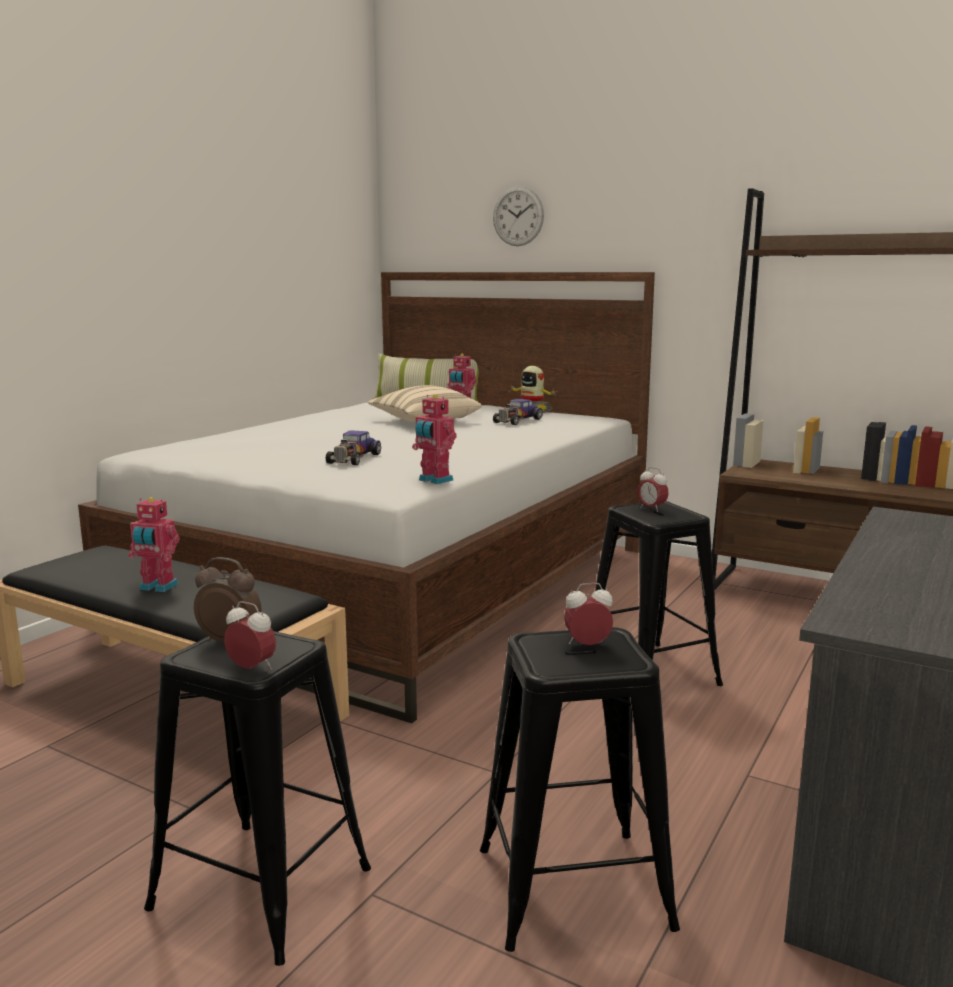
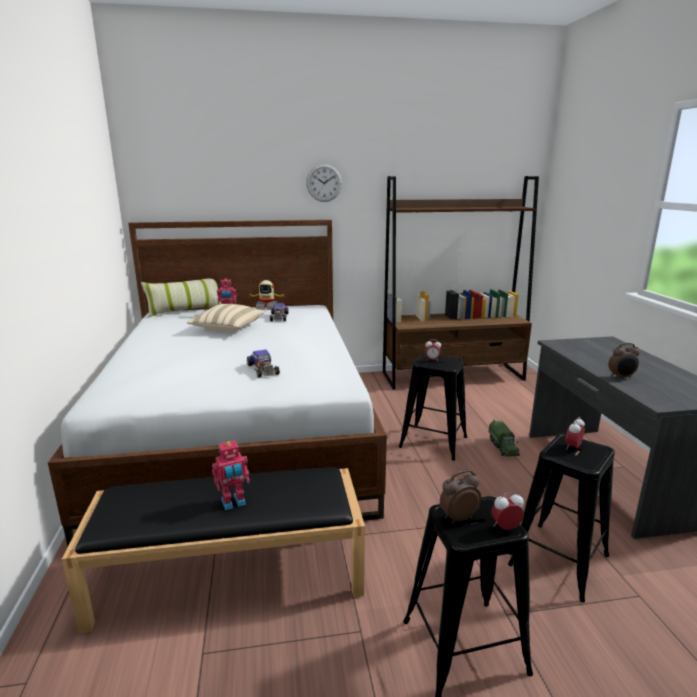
camera: 40 degrees left, 5 degrees up
(434, 480) = (347, 374): toy robot -> none
(518, 216) = (236, 184): wall clock -> wall clock (324, 183)
(767, 721) = (503, 447): none -> toy truck
(887, 578) = (621, 377): none -> alarm clock

